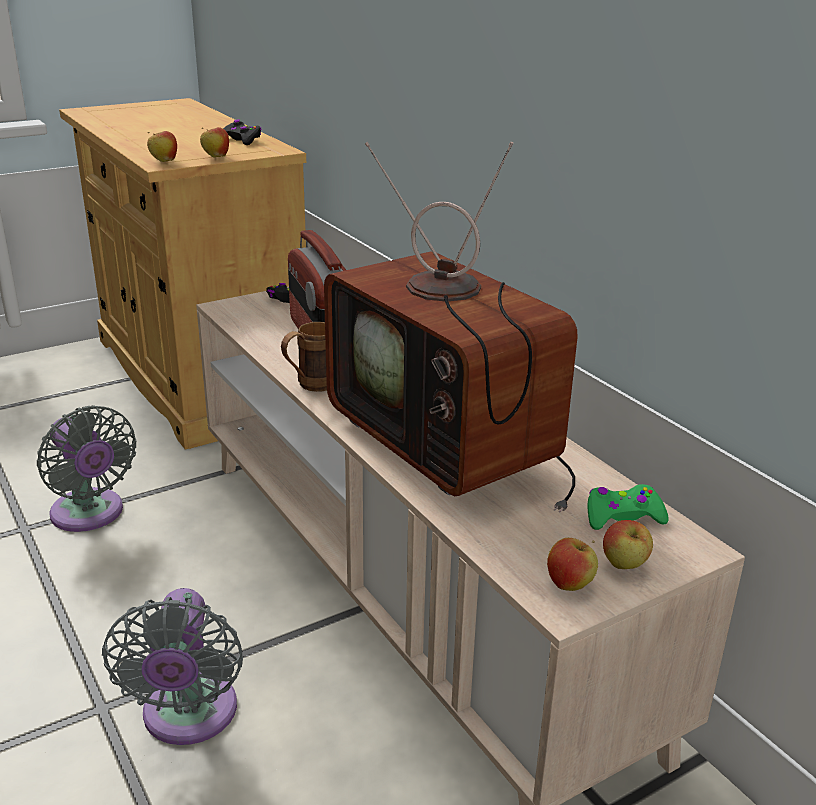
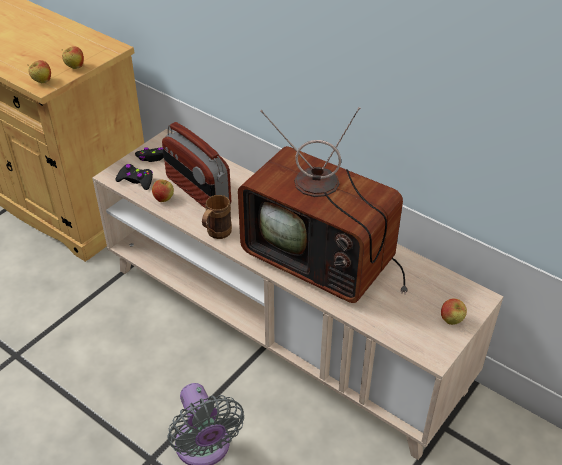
camera: 20 degrees left, 15 degrees up
(90, 515) = (54, 332): grey fan -> none
(241, 140) = (75, 39): black game controller -> black game controller (136, 180)
(570, 585) = (431, 341): apple -> apple (164, 199)
(623, 516) = (436, 287): green game controller -> none

